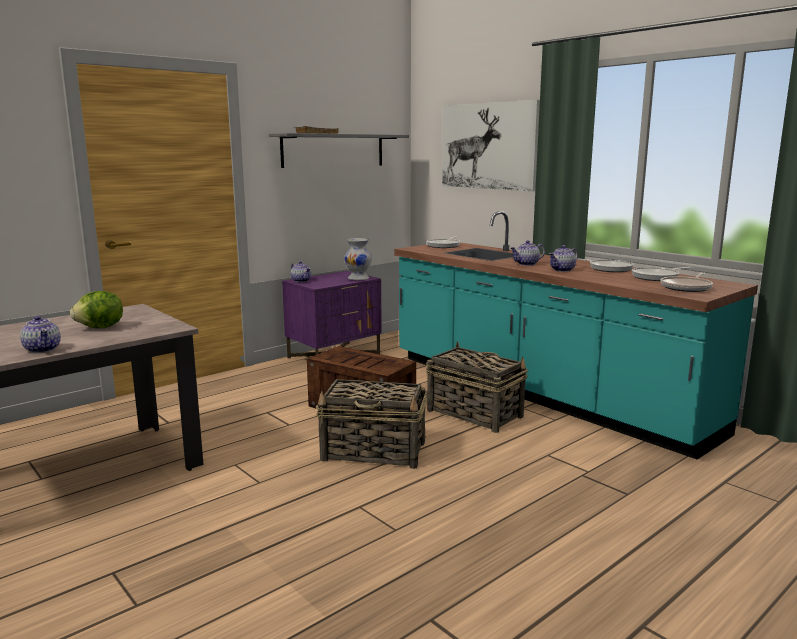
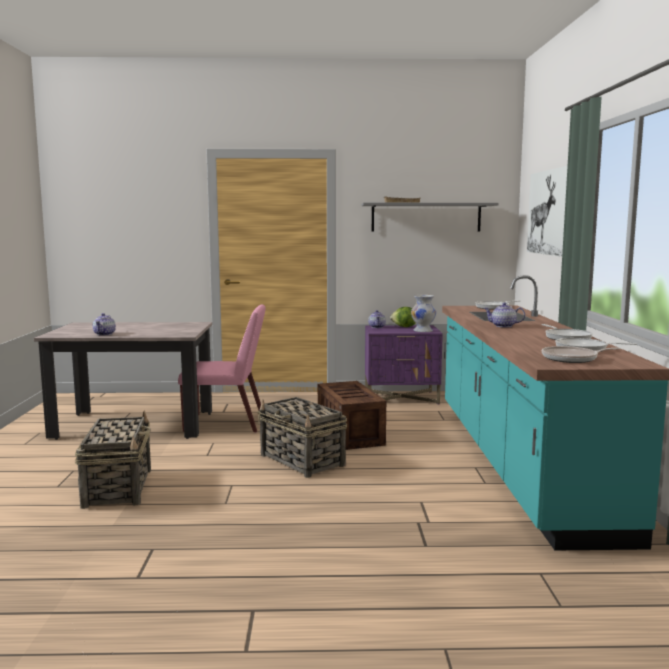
camera: 40 degrees right, 5 degrees down
(101, 328) = (155, 329): lettuce -> lettuce (404, 327)
(202, 436) = (226, 423): none -> pink chair
(473, 413) = (424, 459): basket -> basket (118, 487)
(562, 270) = (515, 333): teapot -> none

